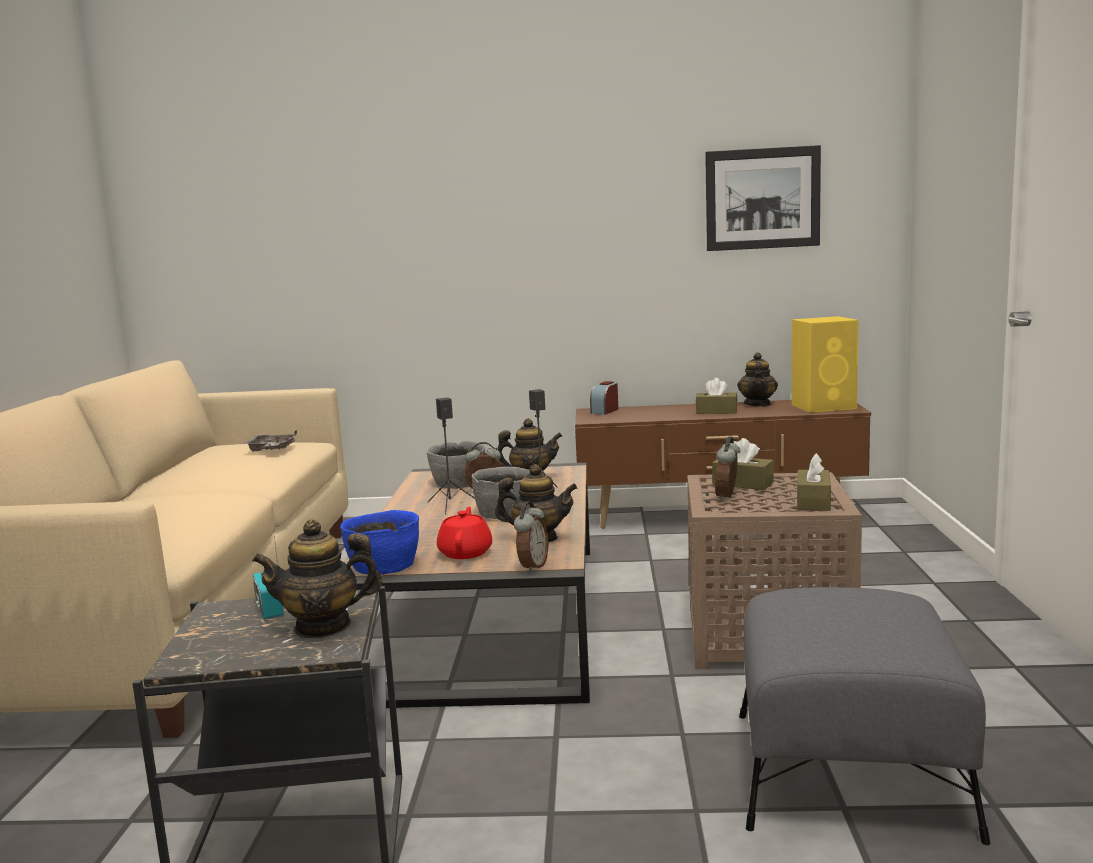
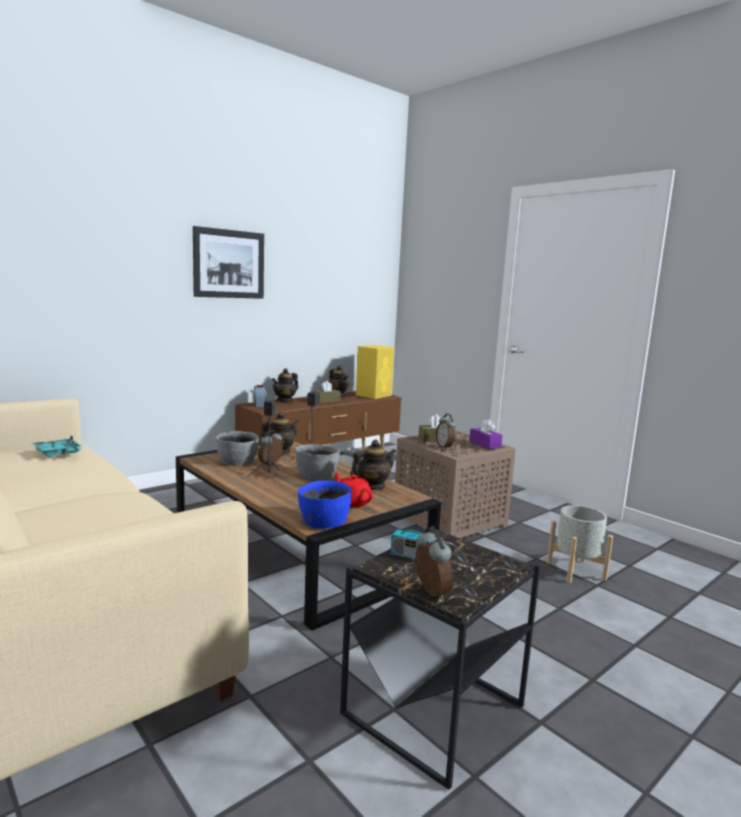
camera: 45 degrees left, 0 degrees up
(271, 450) = (58, 454): grey tray -> turquoise tray
(323, 626) = (469, 556): teapot -> teapot (285, 401)
(532, 566) = (407, 502): alarm clock -> alarm clock (430, 593)
(762, 199) = (337, 275): picture -> picture (229, 264)
(813, 502) = (484, 444): brown tissue box -> purple tissue box
(848, 773) = (575, 571): grey ottoman -> grey planter

